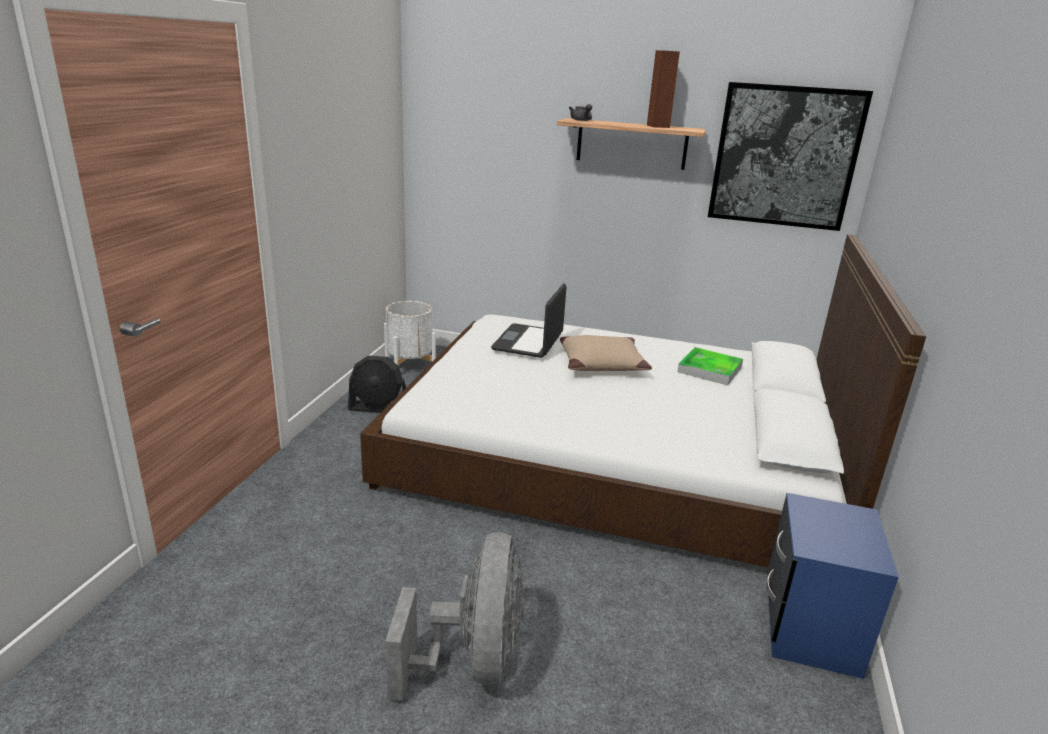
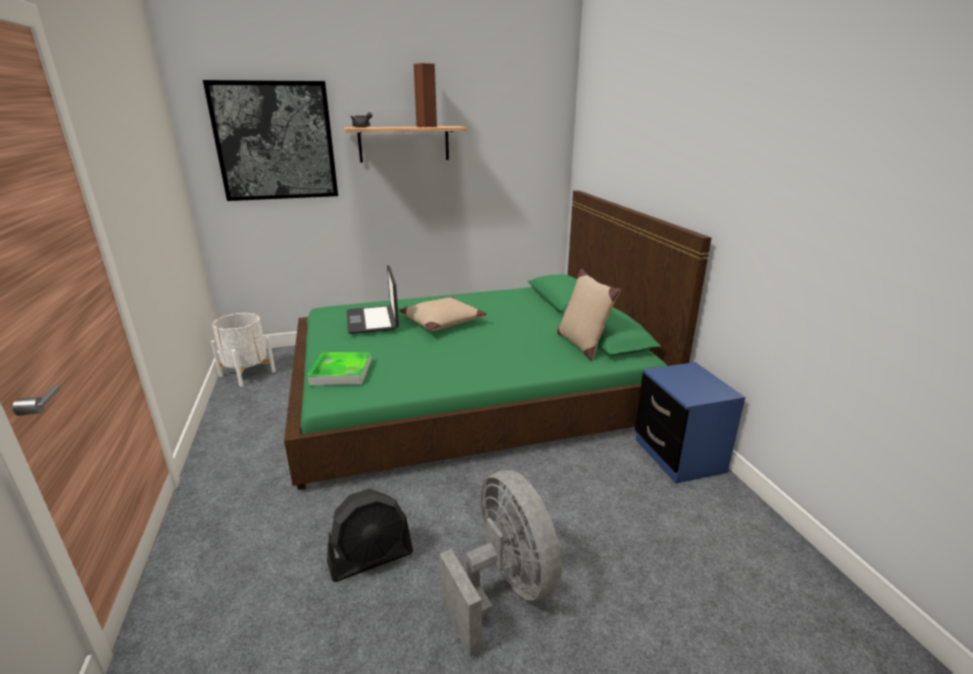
camera: 30 degrees left, 0 degrees up
(379, 408) = (248, 418): black fan -> black fan (371, 558)
(614, 452) = (470, 388): white bed -> green bed
(709, 370) = (516, 306): tray -> tray (341, 372)
(745, 438) = (582, 344): none -> beige pillow
(785, 157) = (517, 141): picture -> picture (275, 141)

